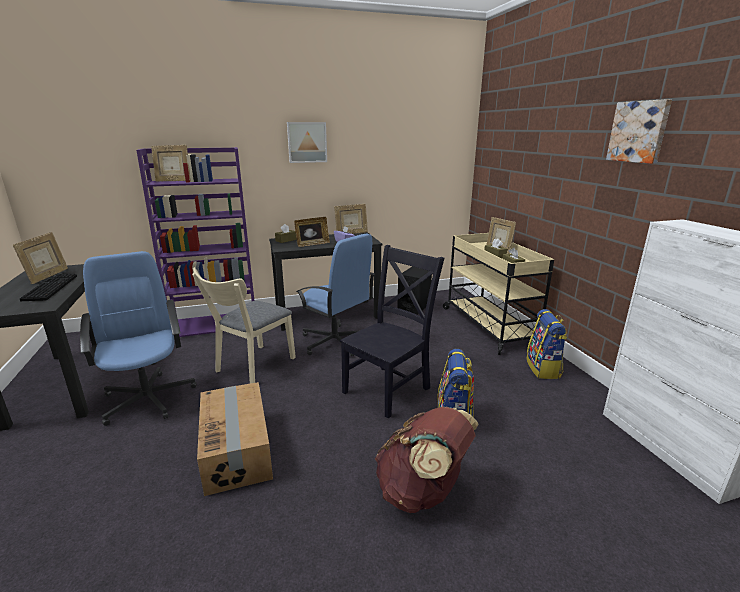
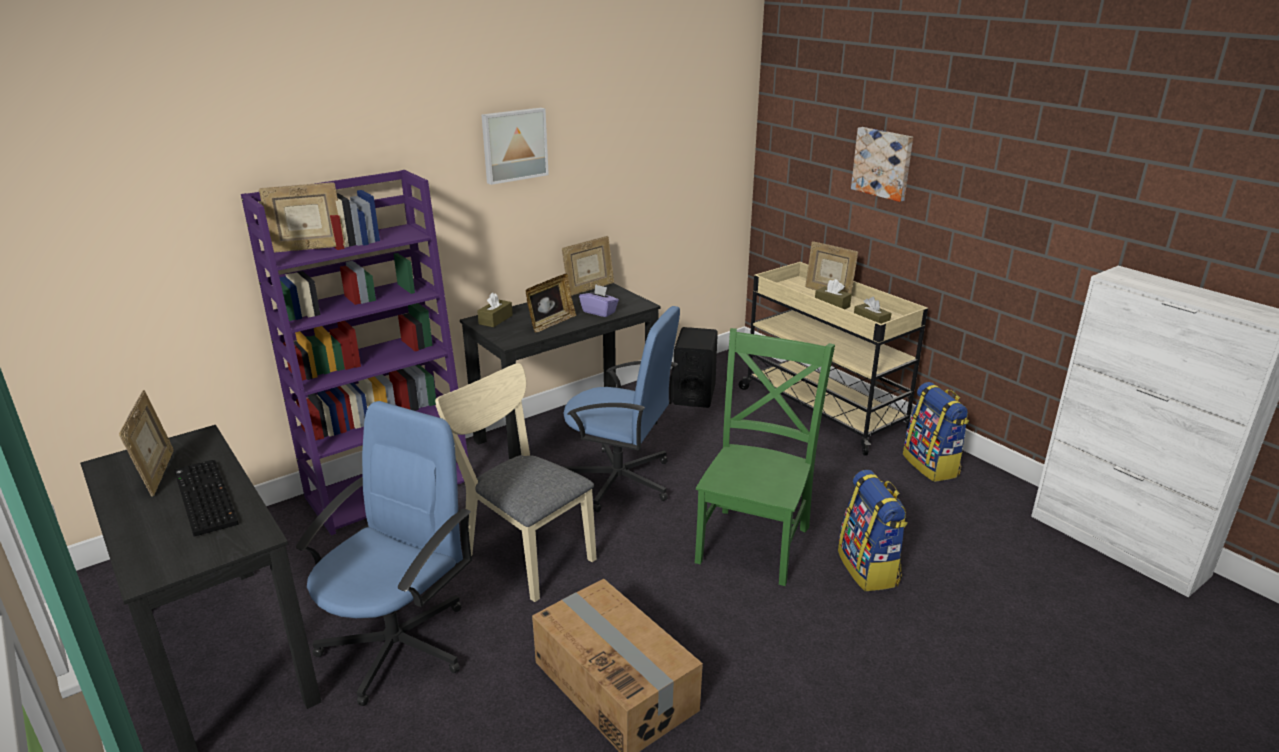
camera: 20 degrees left, 5 degrees up
(148, 398) = (398, 644): blue office chair -> blue office chair turned 75 degrees clockwise
(252, 367) = (523, 553): beige chair -> beige chair turned 120 degrees clockwise
(389, 388) = (755, 541): black chair -> green chair
(422, 492) = (892, 672): brown backpack -> none
(639, 132) = (1051, 145): picture -> picture (883, 163)

